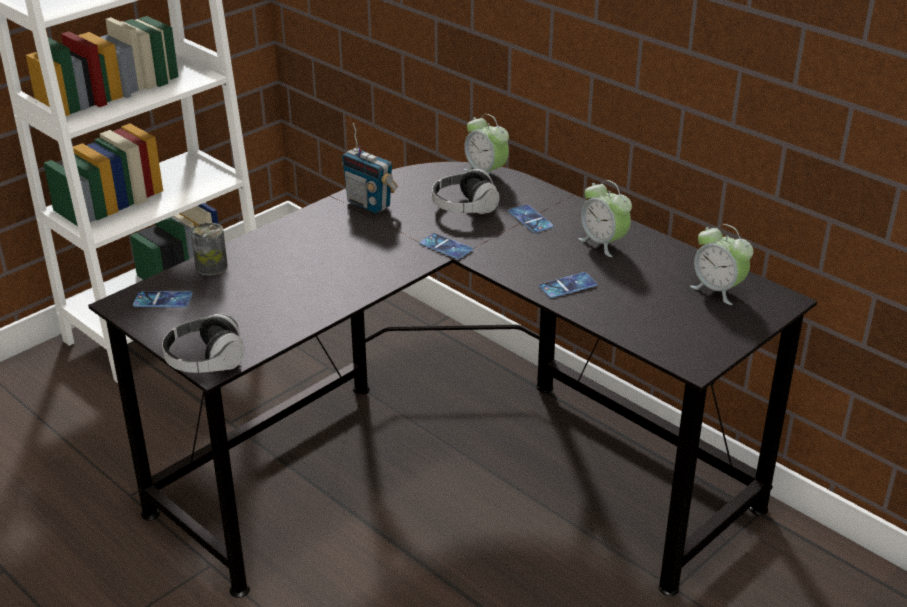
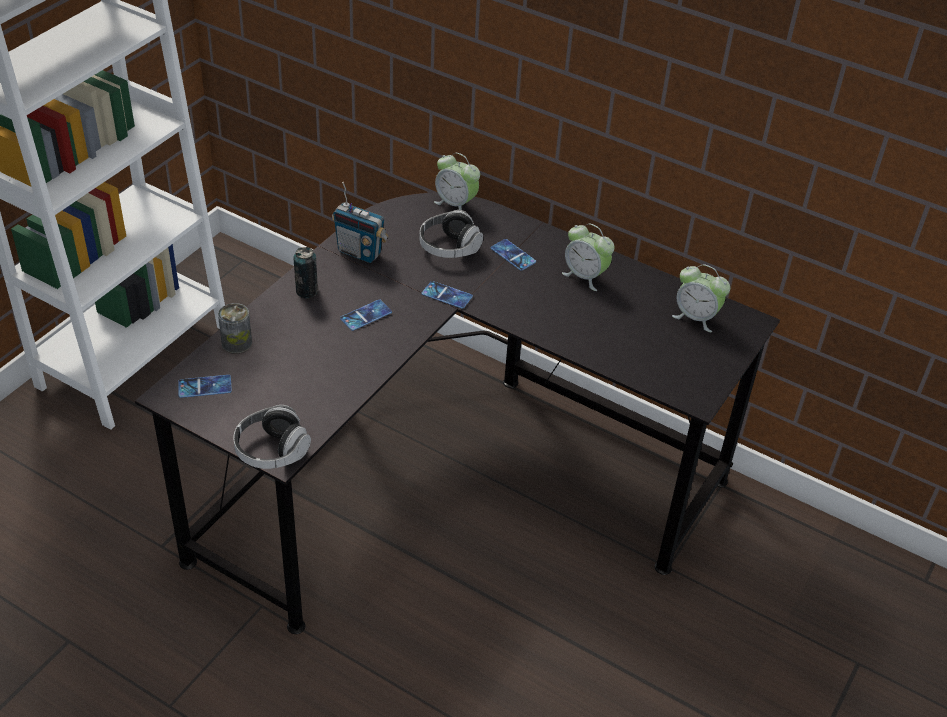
camera: 15 degrees left, 10 degrees up
(301, 231) = (306, 291): none -> can
(568, 286) = (568, 327): phone -> phone (366, 315)

